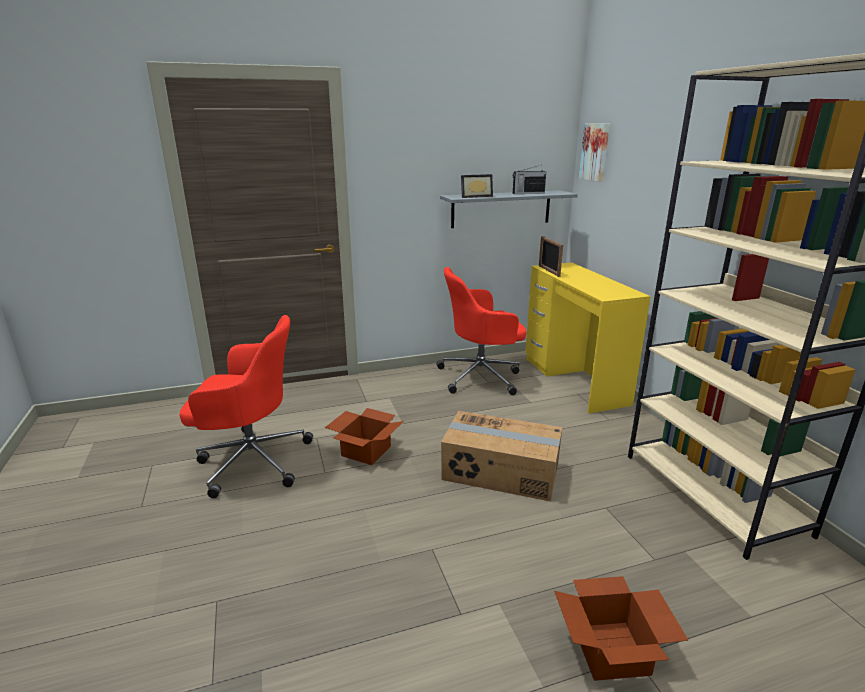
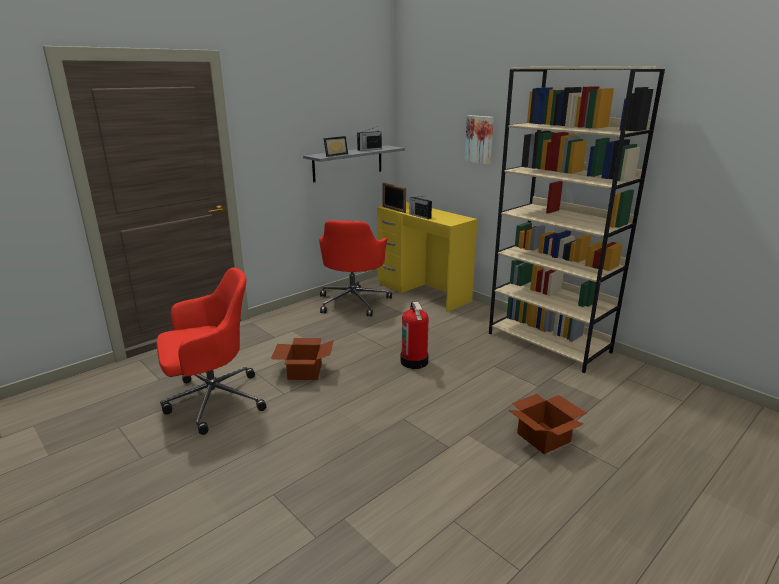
camera: 25 degrees left, 0 degrees up
(481, 376) = (353, 302): red office chair -> red office chair turned 45 degrees counterclockwise
(501, 472) = (414, 362): cardboard box -> fire extinguisher
(574, 283) = (420, 216): none -> radio
(595, 152) = (414, 115): picture -> picture (480, 139)

